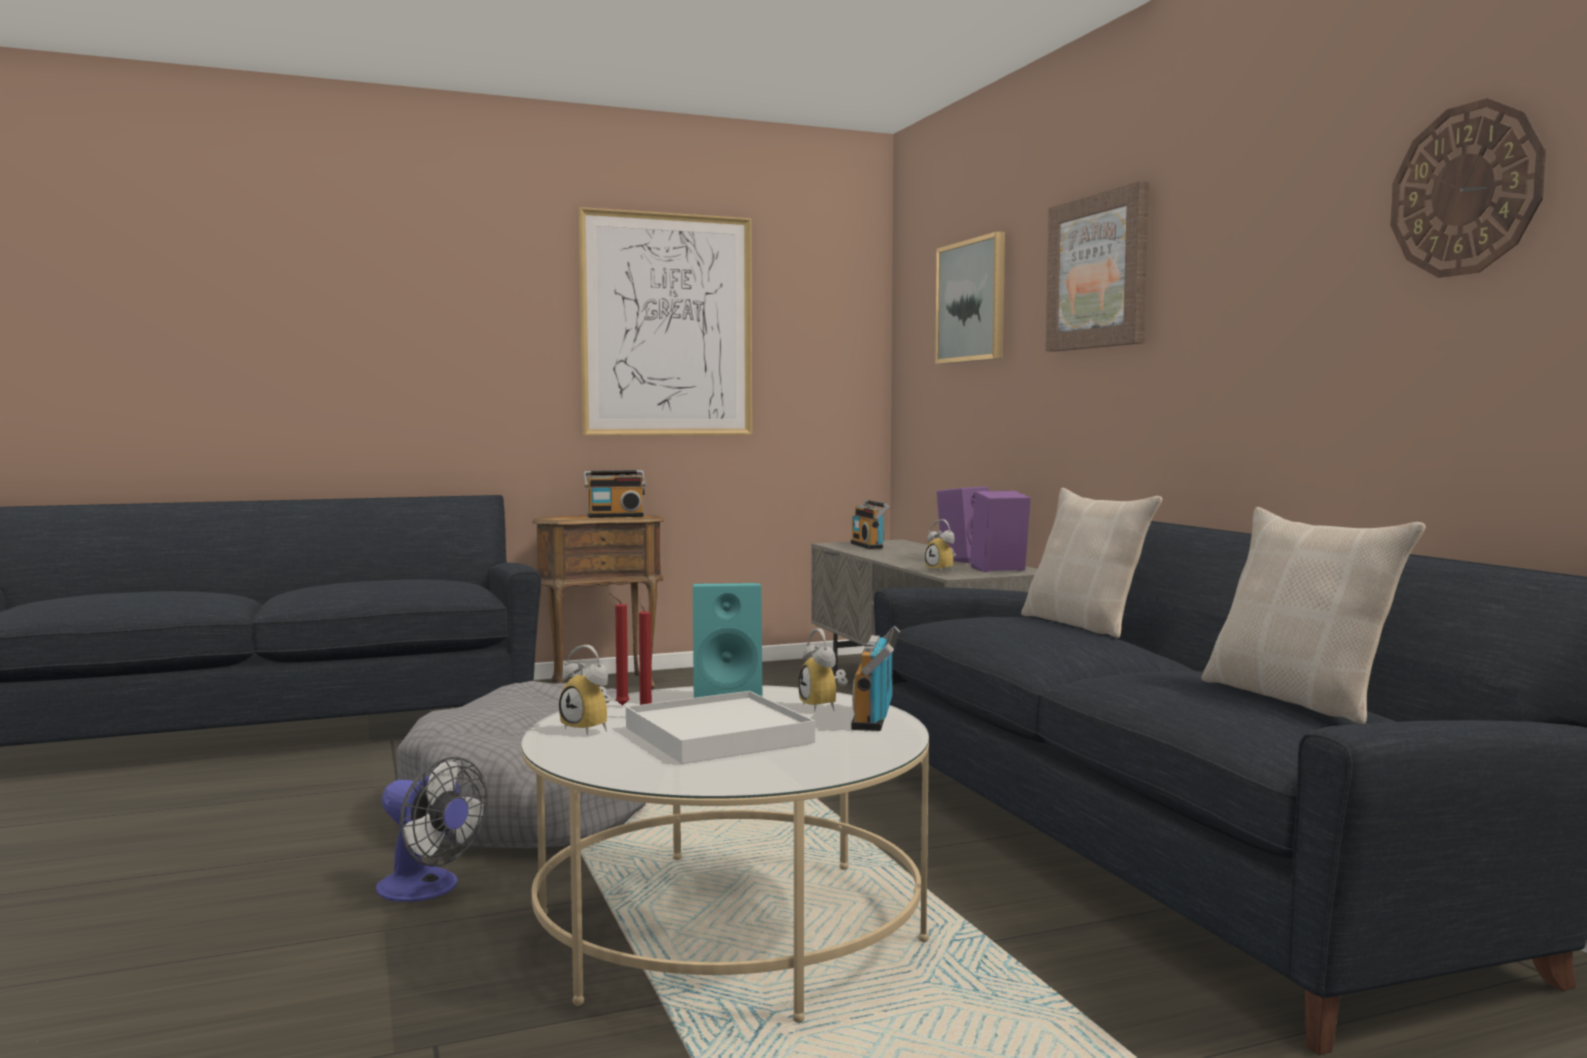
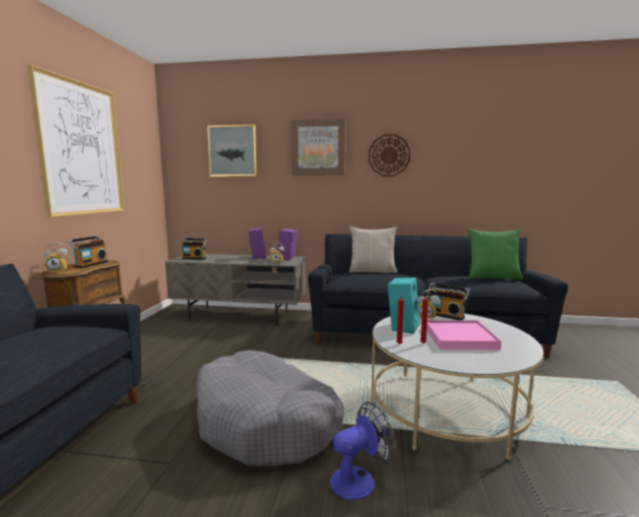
camera: 60 degrees left, 5 degrees up
(591, 728) = (437, 355): alarm clock -> alarm clock (58, 271)
(719, 735) = (460, 338): white tray -> pink tray
(1300, 699) = (492, 277): beige pillow -> green pillow
(1465, 190) = (471, 142): wall clock -> wall clock (389, 155)

